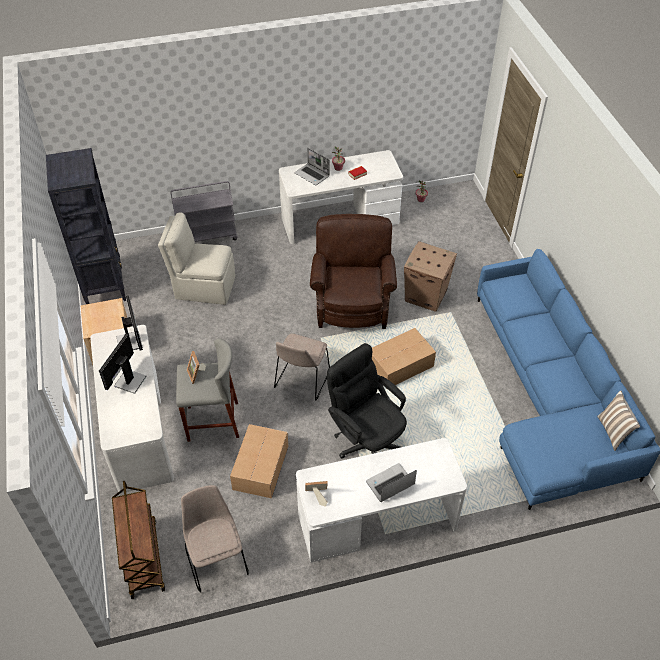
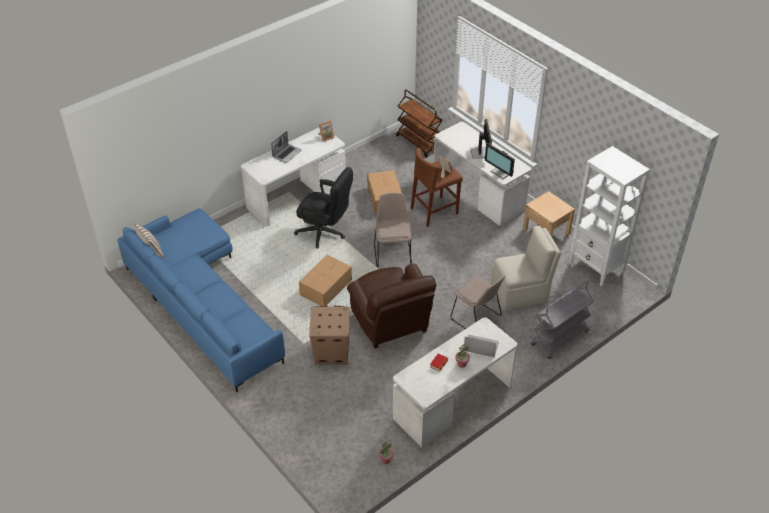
camera: 155 degrees right, 5 degrees down
(105, 286) = (596, 267): black bookcase -> white bookcase
(213, 421) = (434, 211): grey stool -> brown stool
(216, 559) = (378, 154): beige chair -> beige chair (477, 318)

